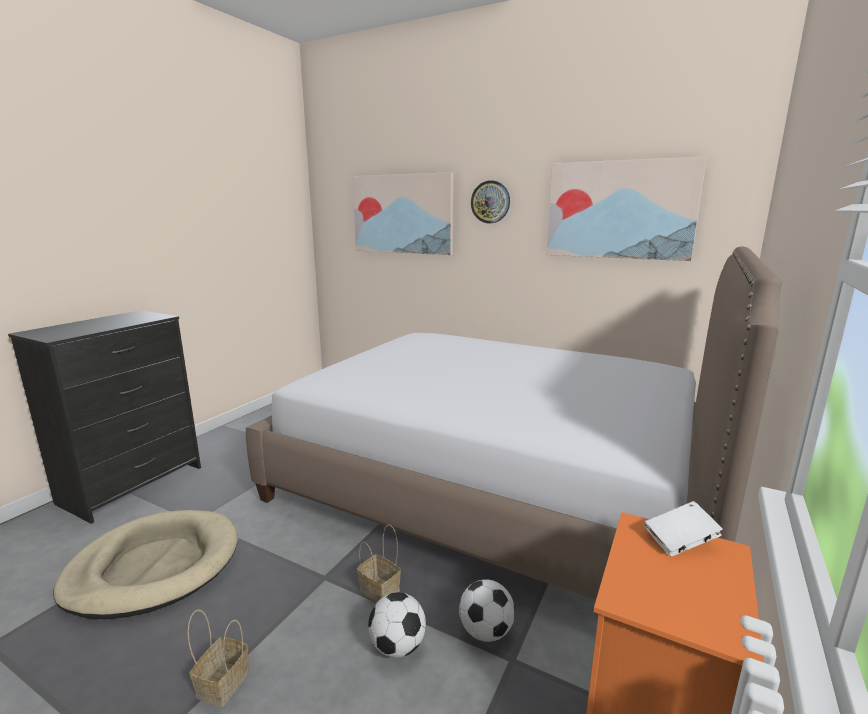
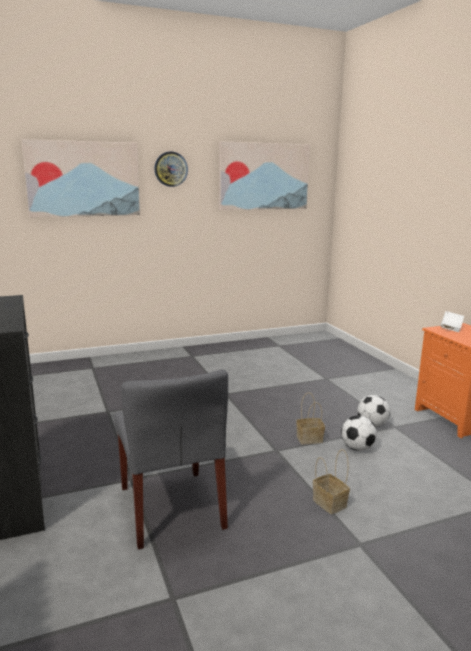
camera: 50 degrees left, 0 degrees up
(154, 566) = (171, 507): beige dog bed -> grey chair
(495, 485) = (262, 377): bed -> none

